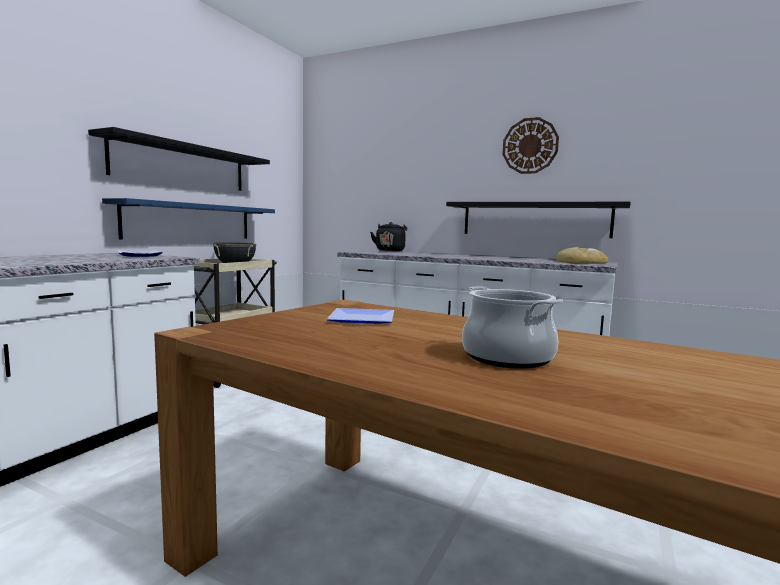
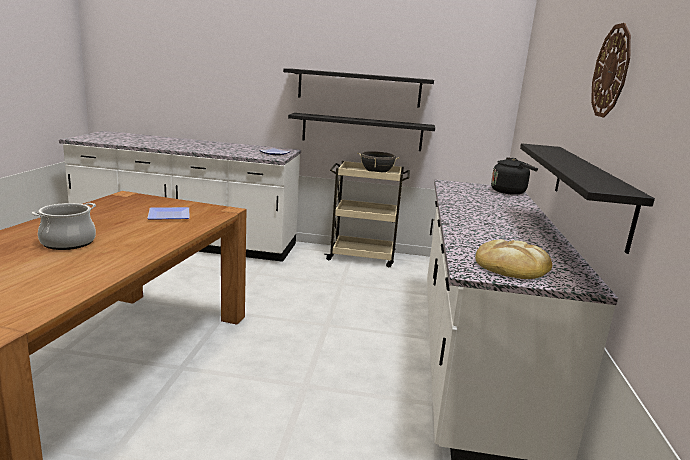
camera: 70 degrees right, 10 degrees up
(191, 221) = (362, 132): blue shelf -> black shelf

